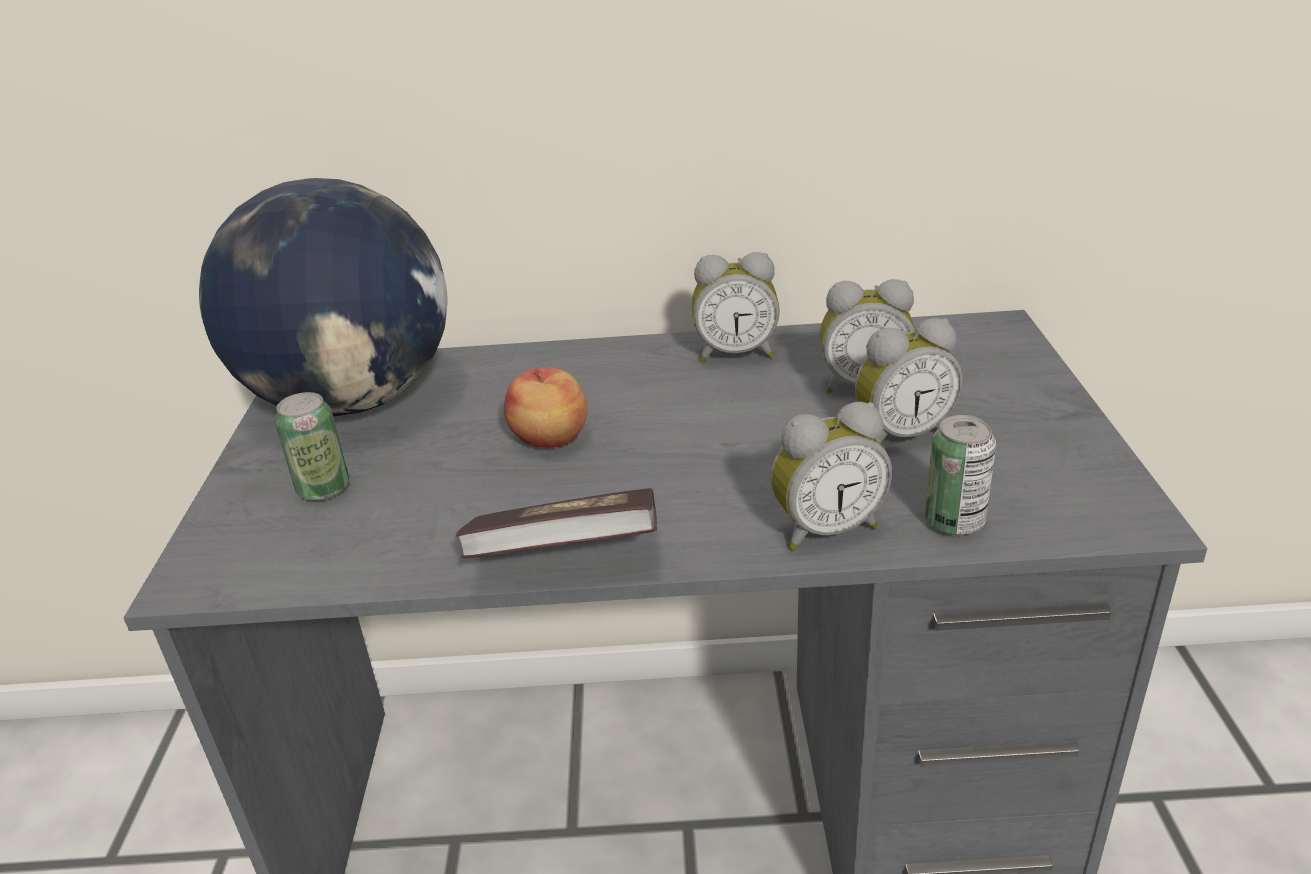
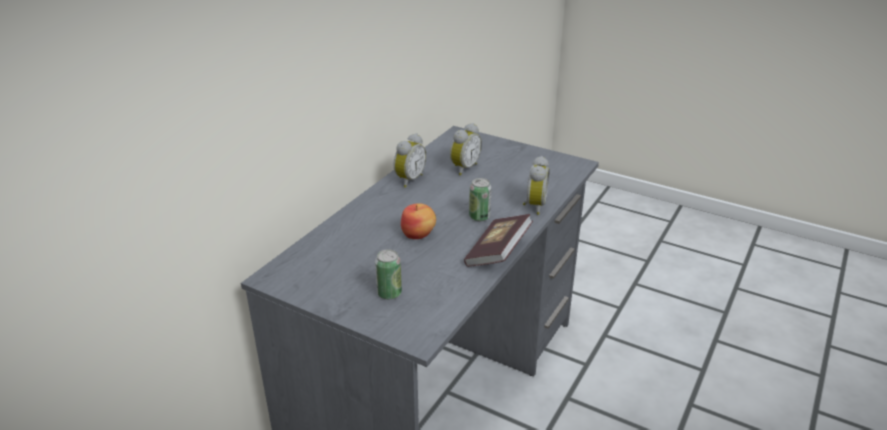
camera: 60 degrees left, 0 degrees up
(353, 400) = (320, 270): globe -> none
(900, 435) = (500, 175): alarm clock -> none
(954, 522) = (552, 186): can -> can (479, 217)

